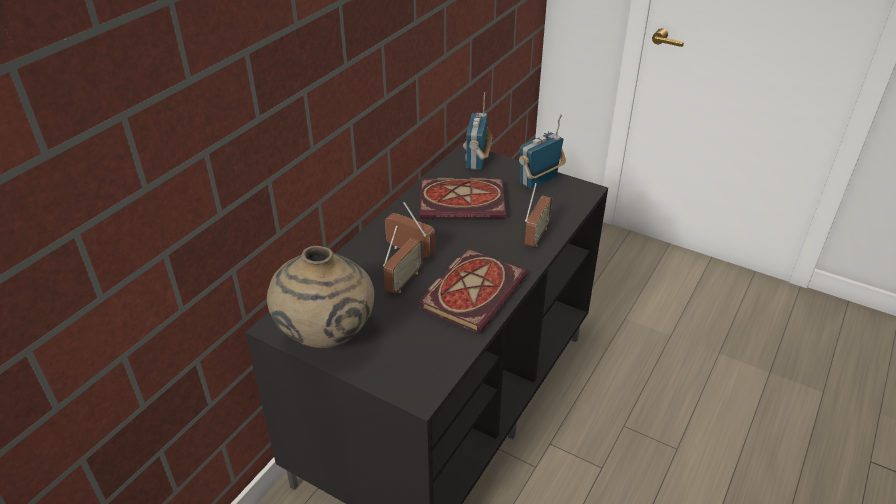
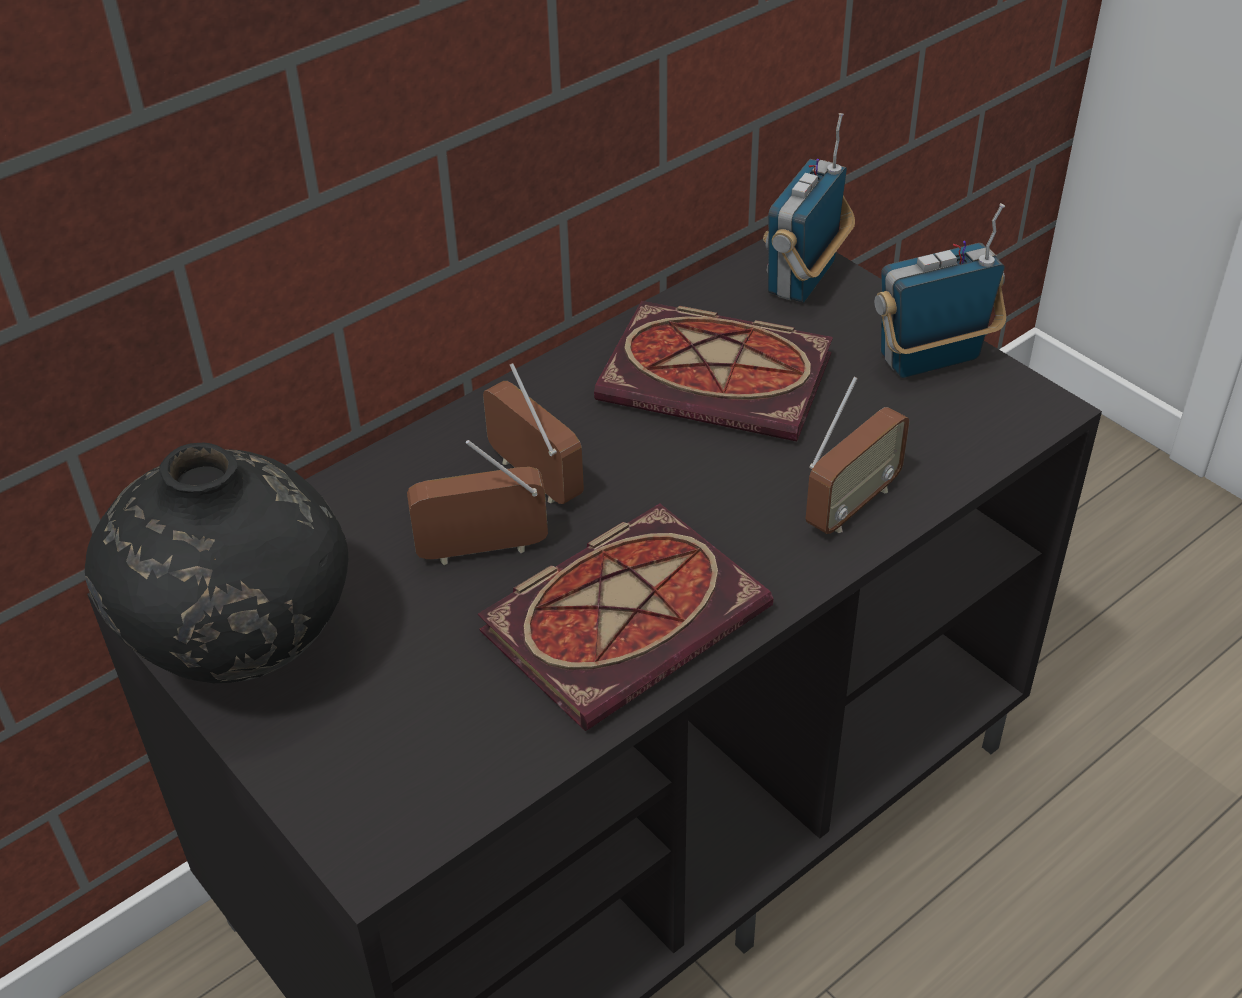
camera: 20 degrees right, 5 degrees up
(326, 337) = (245, 651): beige vase -> black vase
(404, 281) = (482, 550): radio -> radio turned 150 degrees counterclockwise

